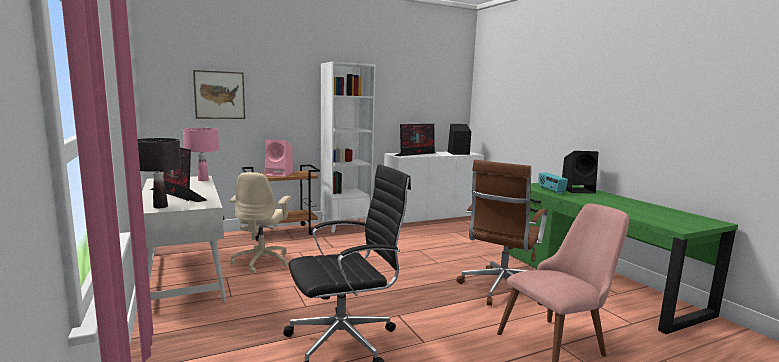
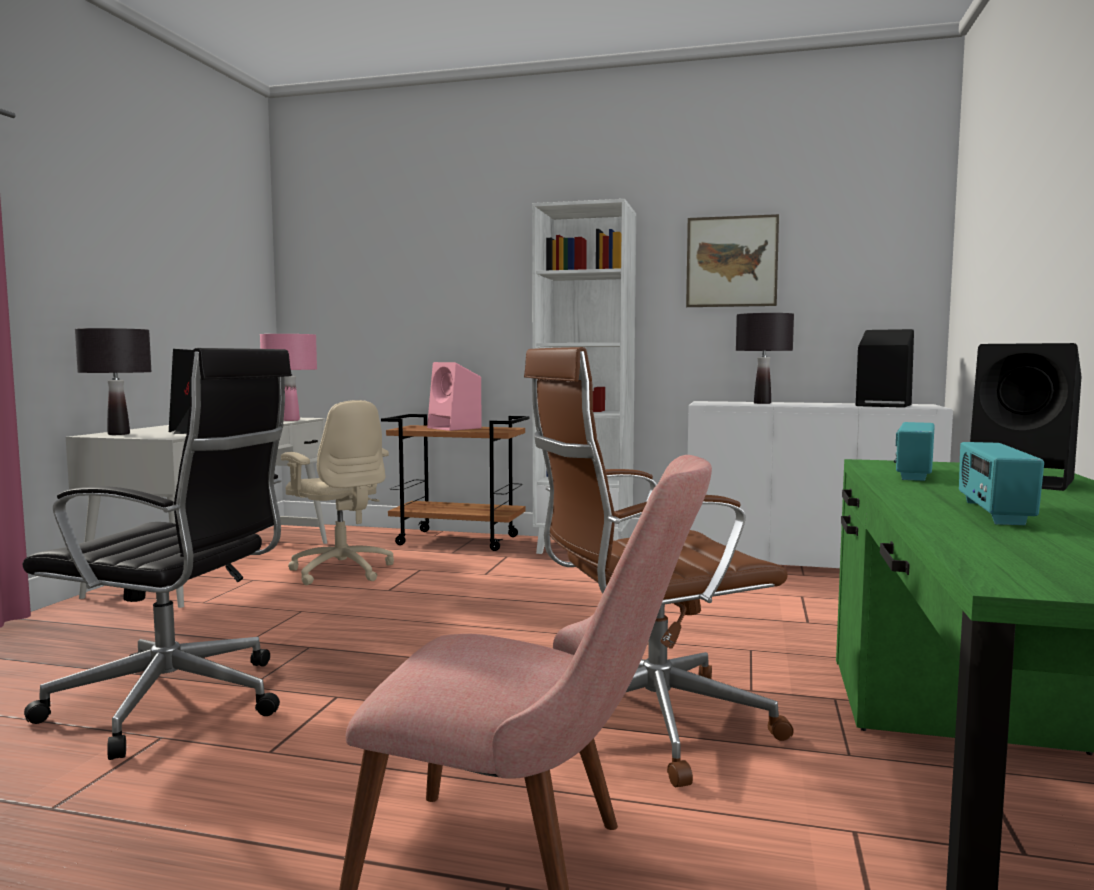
camera: 40 degrees right, 5 degrees down
(219, 95) = (381, 289): picture -> picture (731, 261)
(262, 261) = (341, 571): beige office chair -> beige office chair turned 90 degrees counterclockwise
(416, 154) = (762, 403): monitor -> black table lamp
(612, 206) = (992, 513): none -> radio

